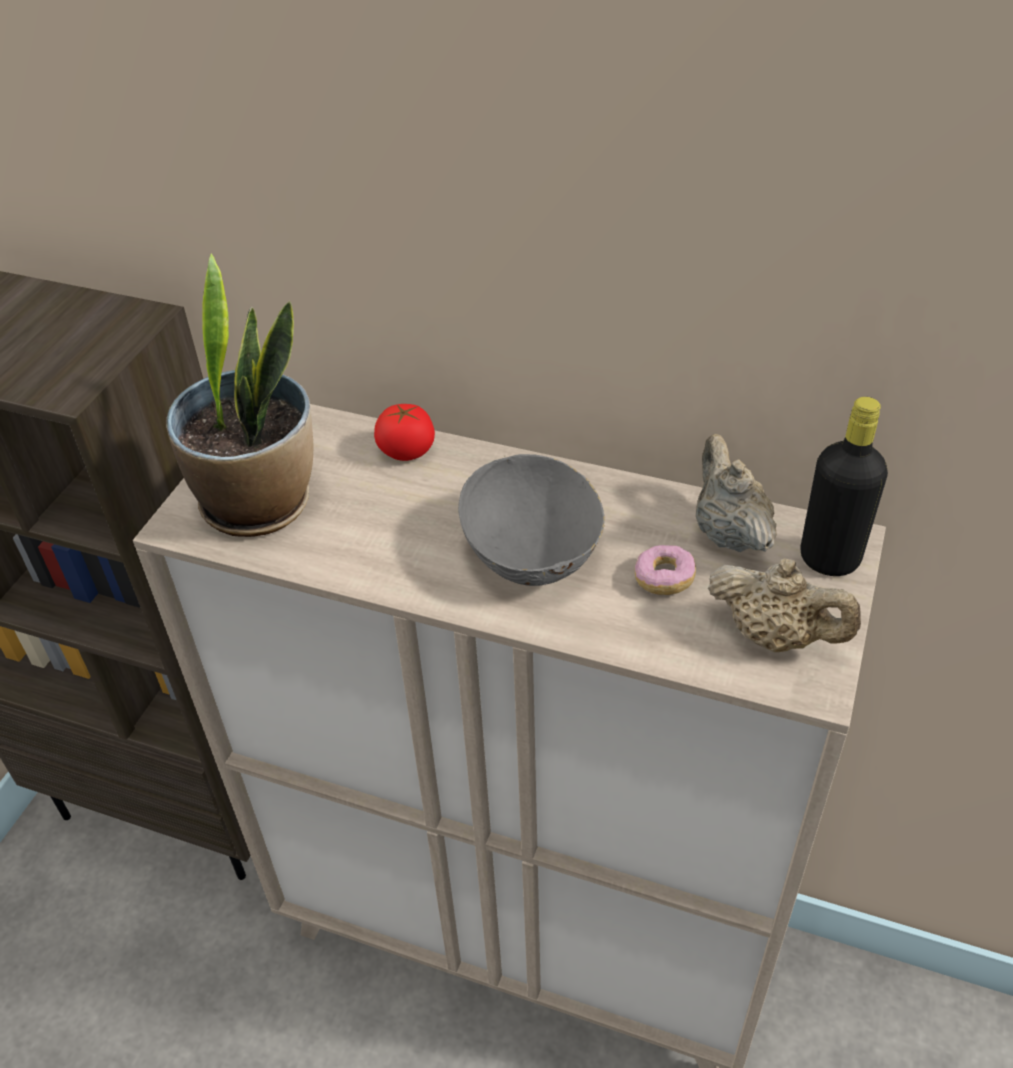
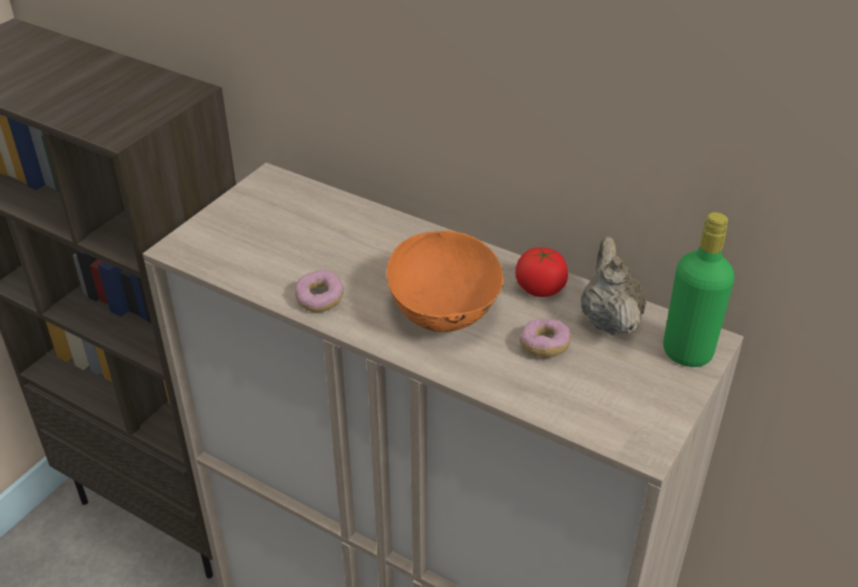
camera: 10 degrees right, 5 degrees down
(260, 503) = (245, 241): potted plant -> none
(376, 565) = (319, 299): none -> donut
(406, 451) = (369, 221): tomato -> tomato (540, 288)
(533, 553) = (445, 310): grey bowl -> orange bowl
(775, 636) = (622, 403): beige teapot -> none
(829, 559) = (687, 353): black bottle -> green bottle

